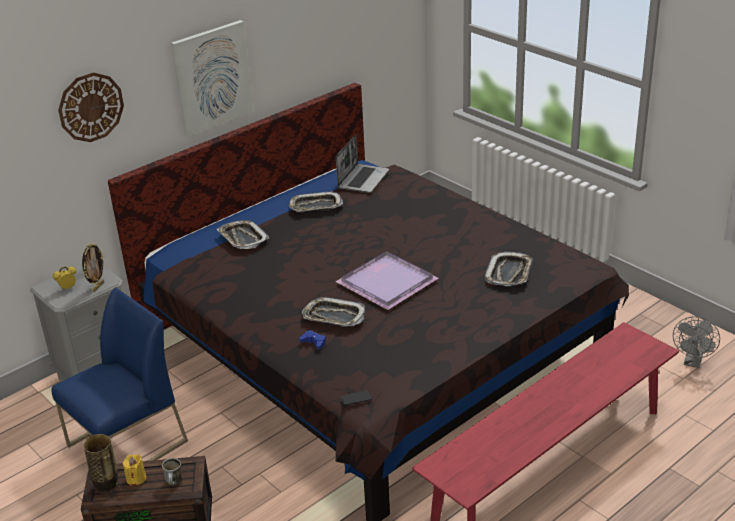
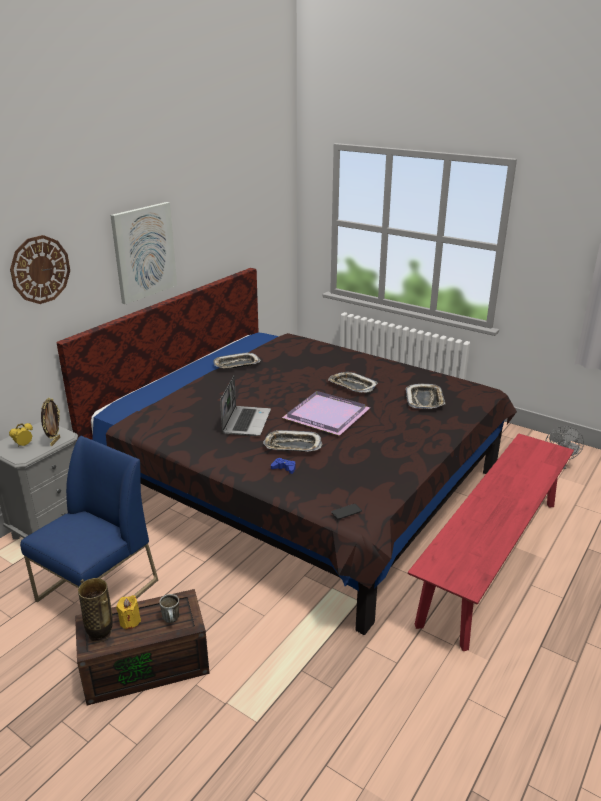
camera: 15 degrees left, 5 degrees down
(243, 238) = (182, 392): tray -> tray (352, 386)
(363, 179) = (268, 343): laptop -> laptop (246, 422)

